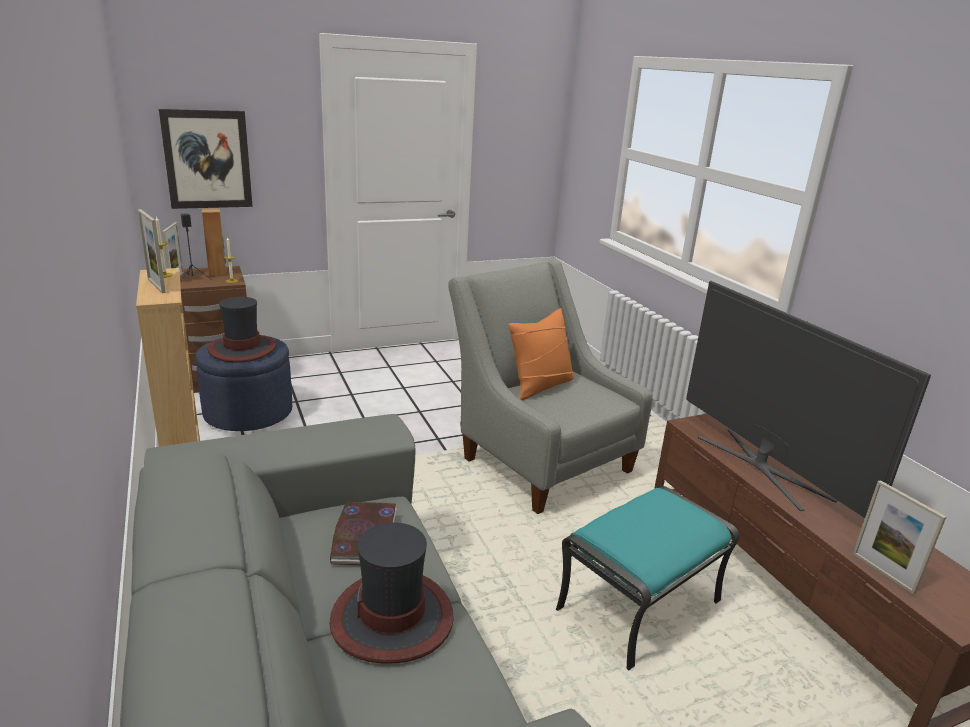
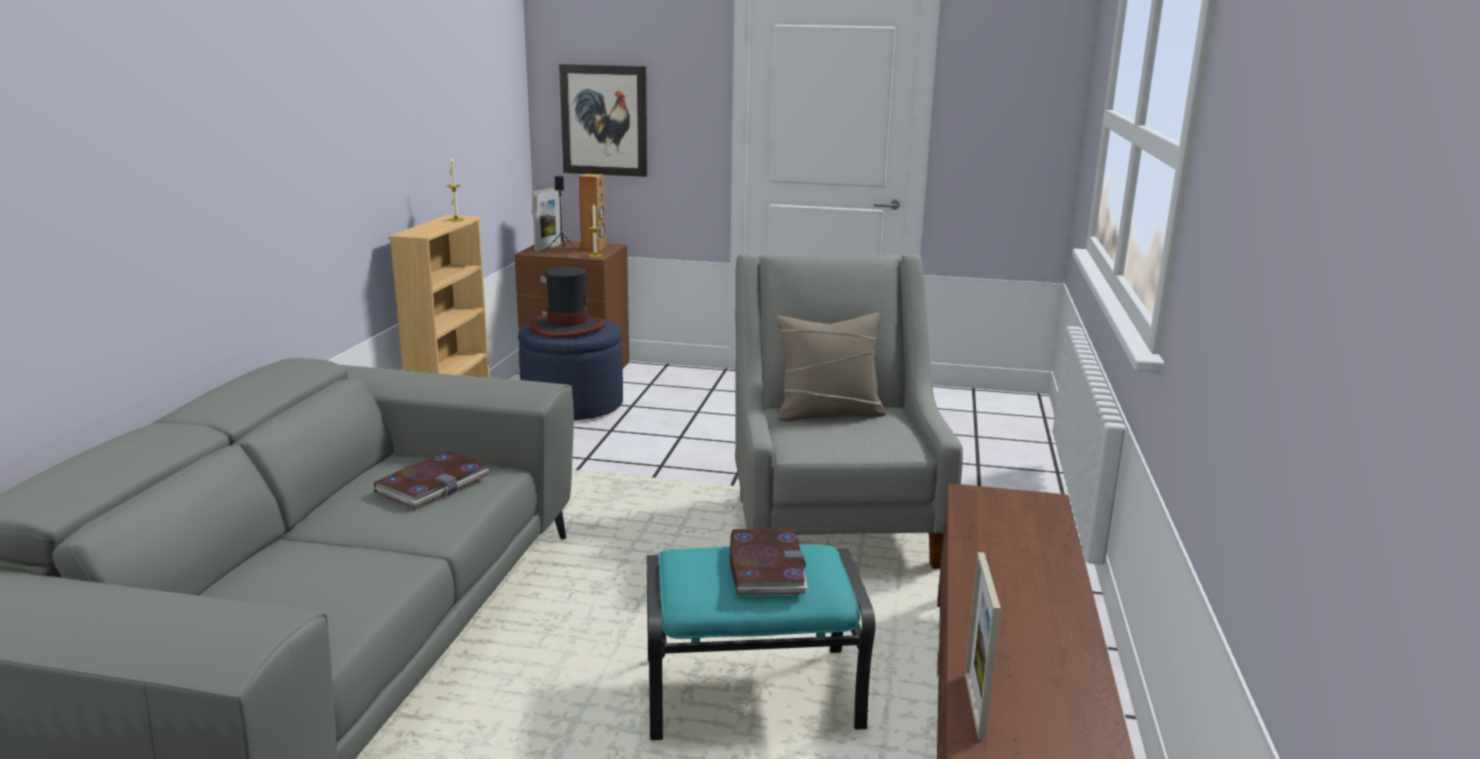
camera: 35 degrees right, 5 degrees down
(156, 285) = (432, 225): picture frame -> none
(393, 618) = (363, 543): hat -> none
(540, 385) = (828, 413): orange pillow -> beige pillow
(659, 519) = (765, 566): none -> book
(763, 467) = (1002, 560): television -> none

